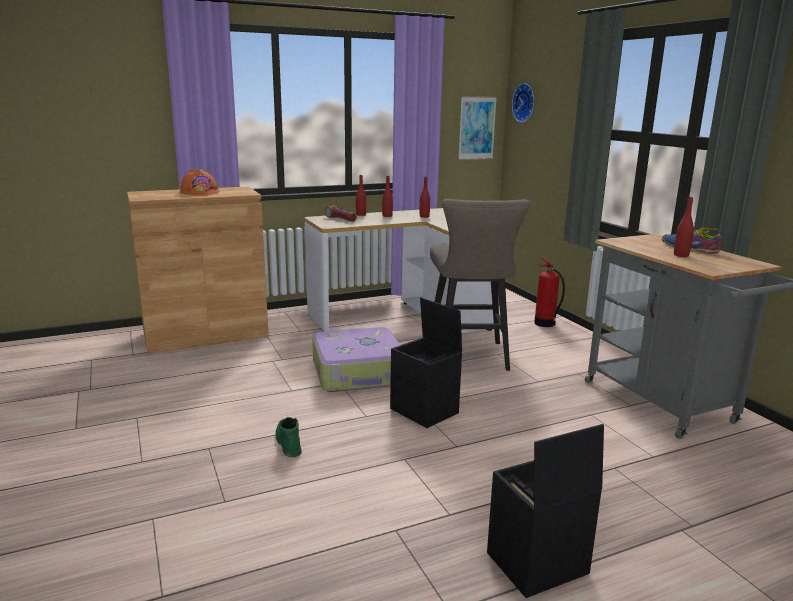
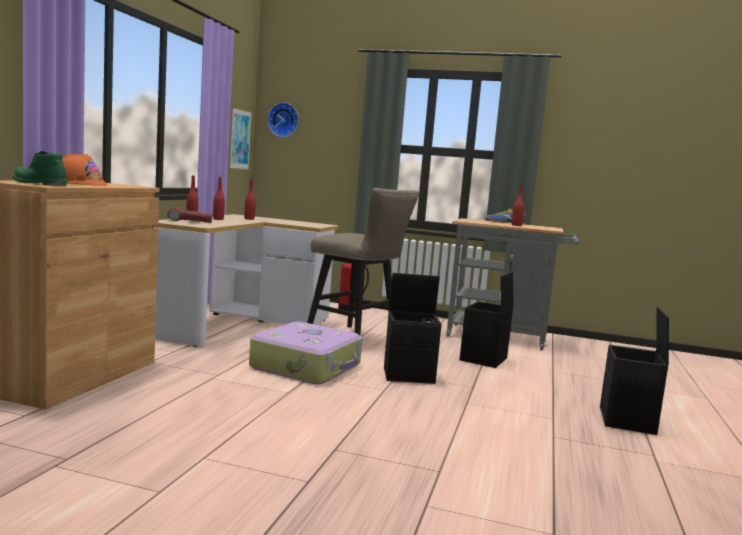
camera: 50 degrees left, 10 degrees down
(287, 442) = (380, 422): green boot -> green boot (38, 183)
(556, 423) = (484, 359): none -> black storage box

